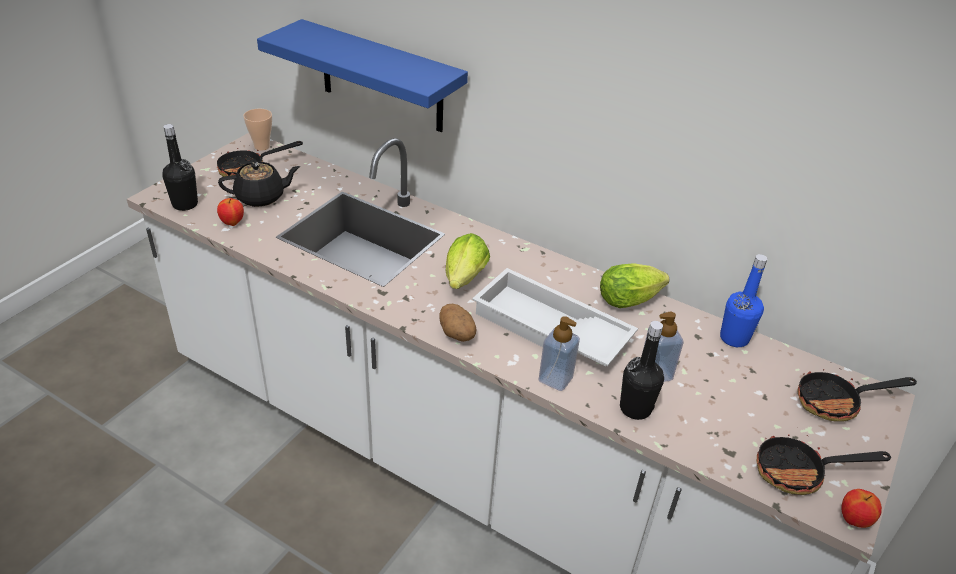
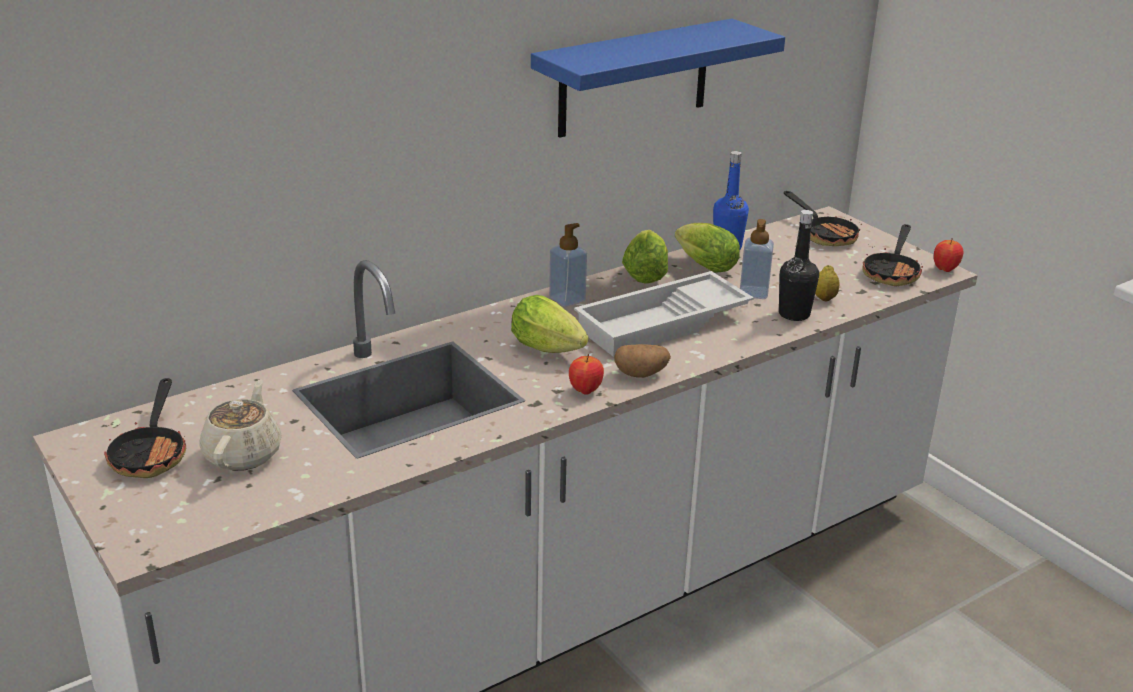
camera: 65 degrees left, 10 degrees down
(185, 204) = (195, 524): black bottle -> none
(232, 223) = (289, 488): apple -> apple (585, 391)
(261, 197) = (243, 454): black teapot -> beige teapot
(262, 146) = (95, 432): cup -> none
(381, 77) = (276, 208): blue shelf -> blue shelf (634, 78)
(555, 379) = (737, 340): soap dispenser -> soap dispenser (567, 299)
(680, 330) = (702, 265): none -> lettuce
(687, 425) = (824, 298): none -> lemon
(836, 402) = (824, 234): frying pan -> frying pan turned 45 degrees counterclockwise

